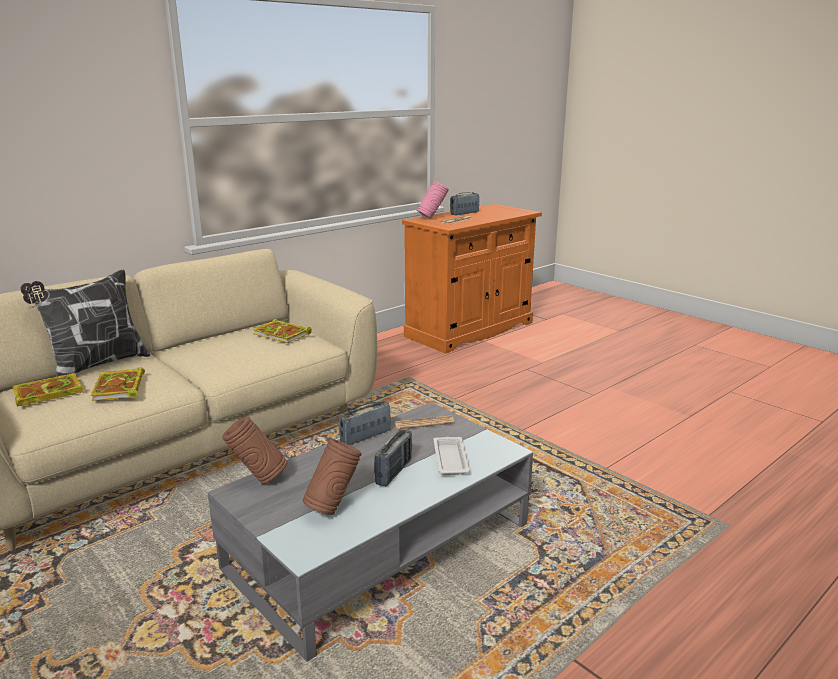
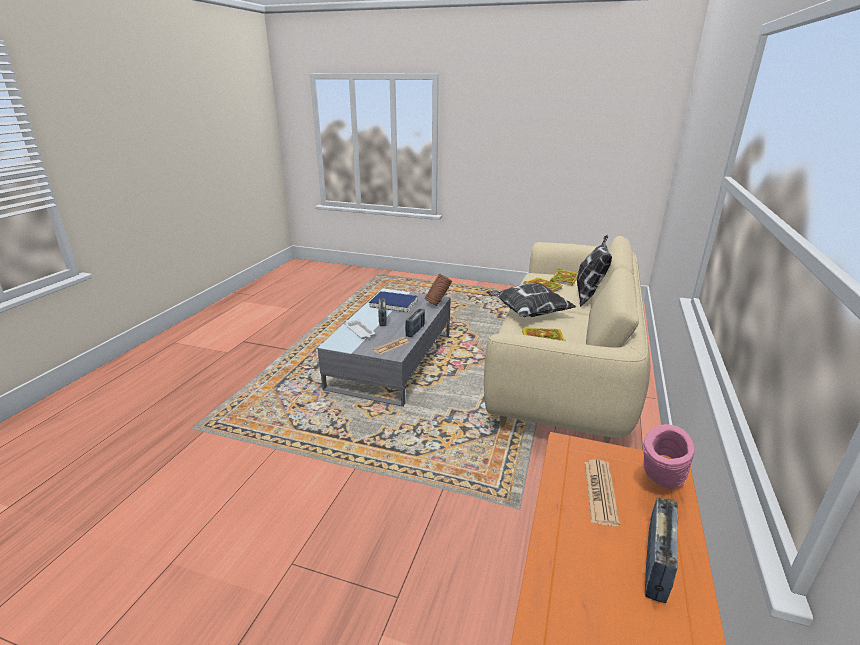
camera: 150 degrees right, 5 degrees up
(227, 364) = (528, 313): none -> pillow
(333, 507) = (393, 303): brown vase -> blue book

